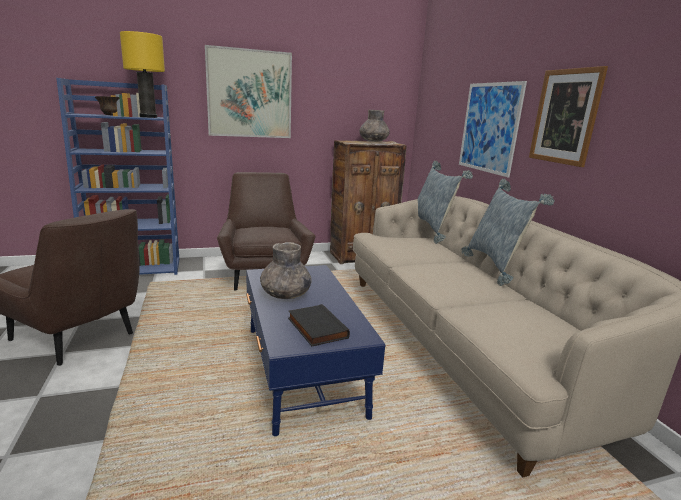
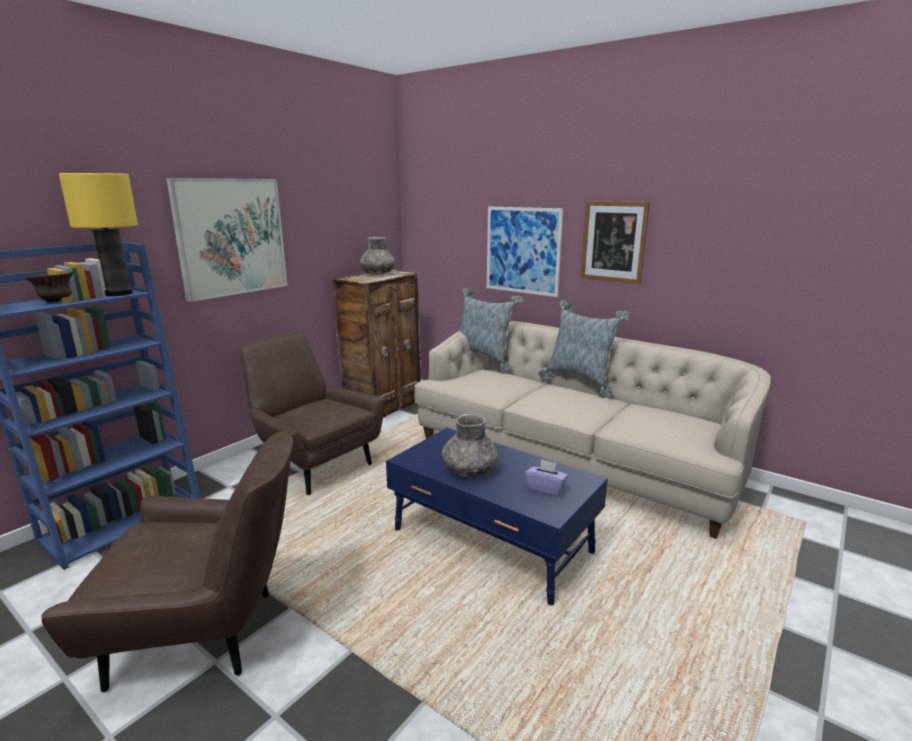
camera: 35 degrees left, 0 degrees up
(315, 328) = (545, 489): black book -> purple tissue box

